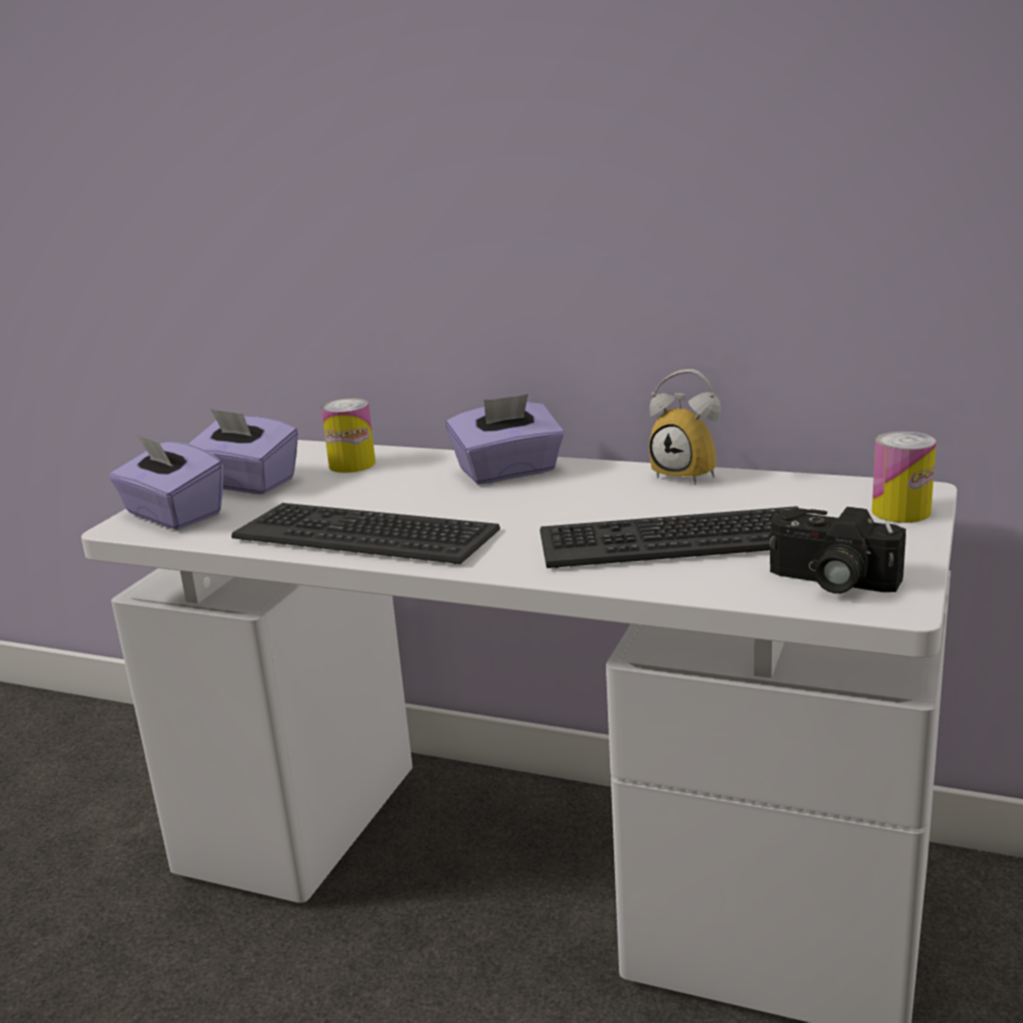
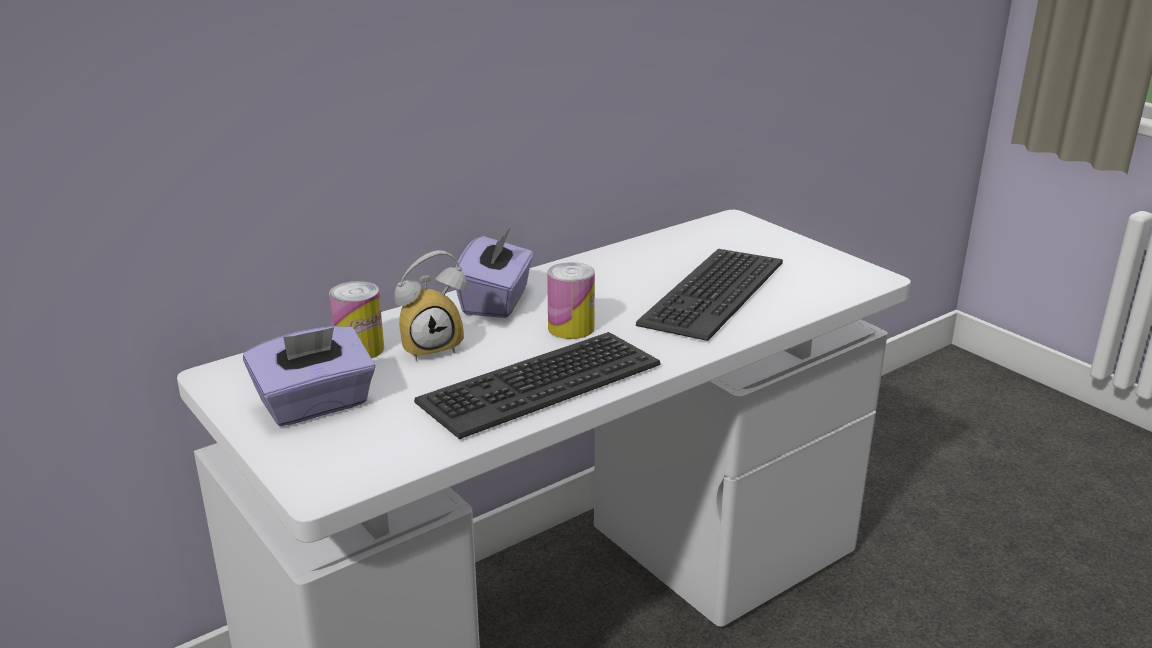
camera: 60 degrees left, 5 degrees up
(173, 515) = (335, 458): purple tissue box -> none
(690, 474) = (607, 255): alarm clock -> alarm clock (432, 346)
(830, 581) = (827, 279): camera -> none
(901, 511) = (756, 232): can -> can (571, 328)

